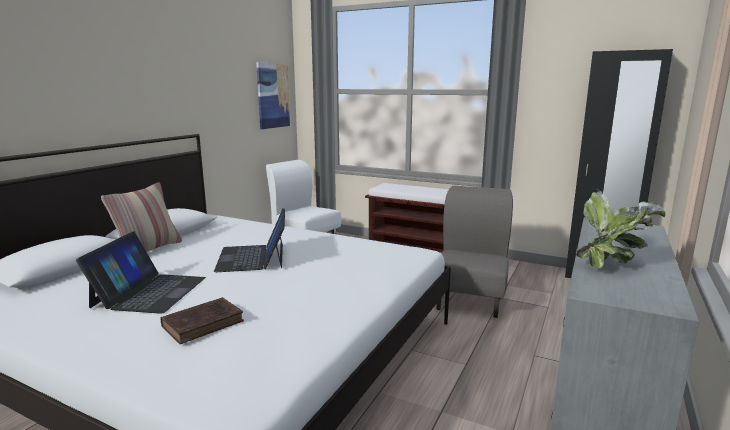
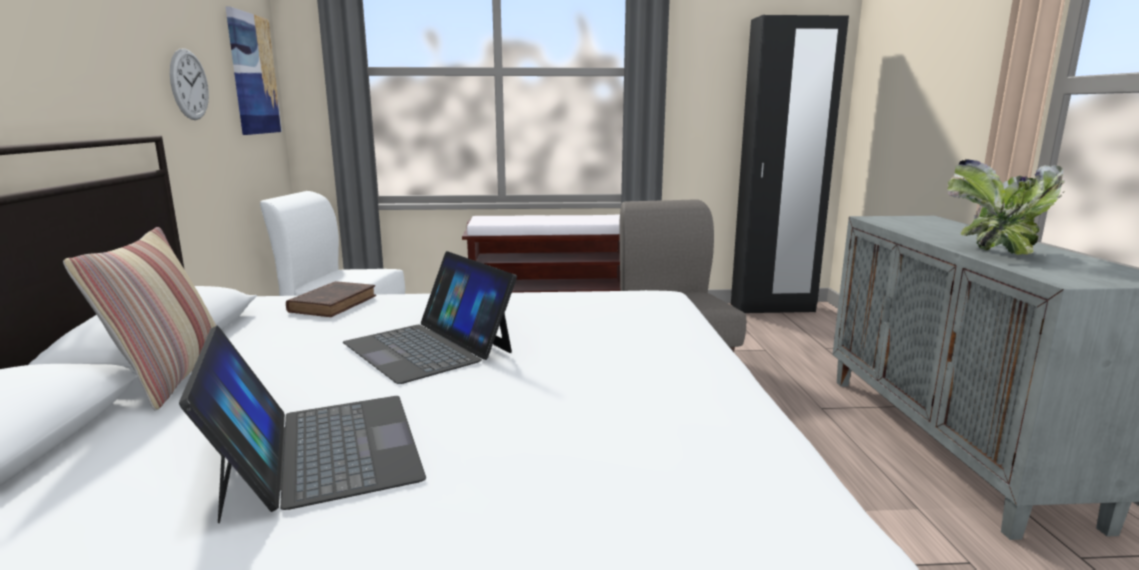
camera: 30 degrees left, 0 degrees up
(205, 323) = (550, 471): brown book -> brown book (334, 303)
(225, 106) = (189, 84): none -> wall clock

